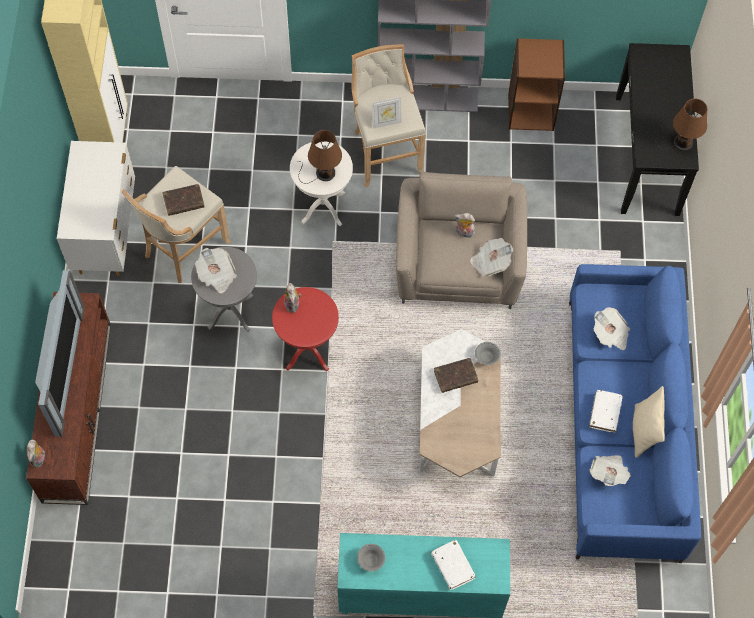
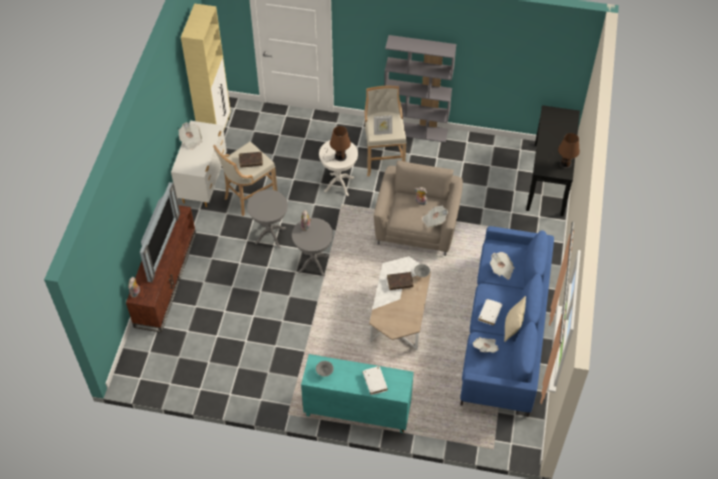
camera: 10 degrees right, 10 degrees down
(217, 275) = (263, 204): newspaper -> newspaper (191, 140)
(307, 351) = (313, 264): red side table -> grey side table
(531, 111) = (479, 145): brown bookcase -> none

